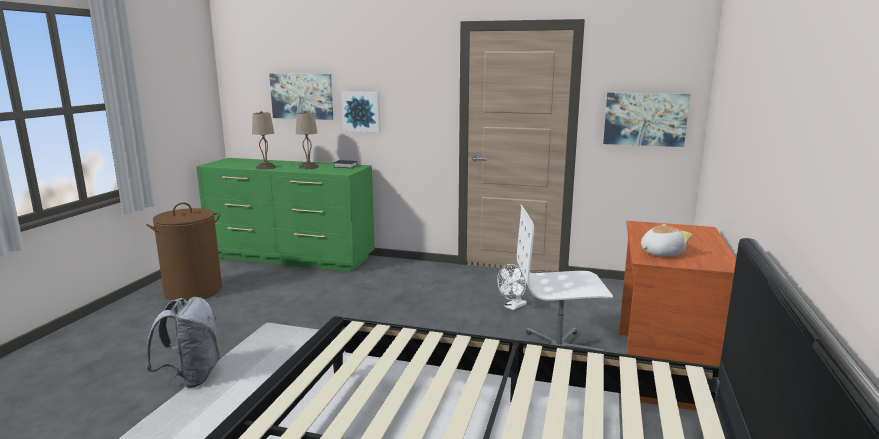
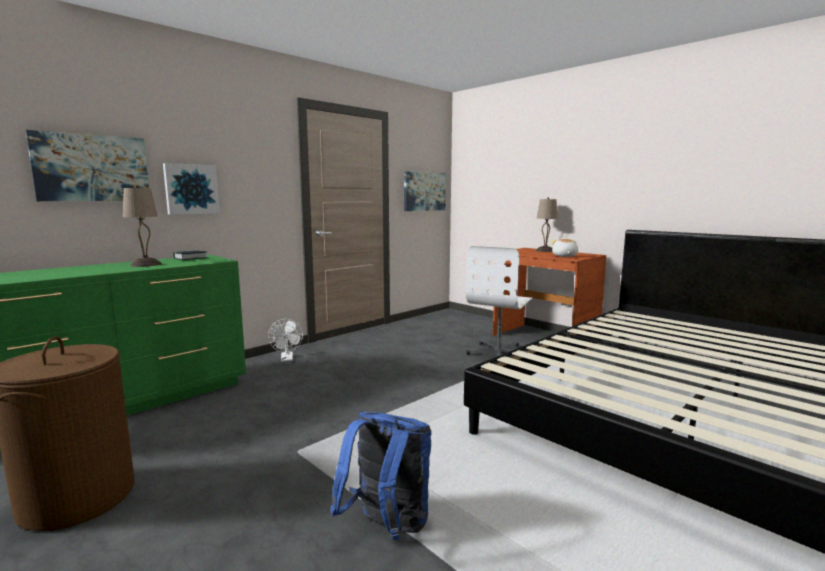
camera: 60 degrees left, 5 degrees down
(191, 377) = (387, 527): grey backpack -> blue backpack
(265, 167) = (81, 273): beige table lamp -> beige table lamp (545, 250)
(513, 307) = (419, 347): white fan -> white fan (287, 359)

